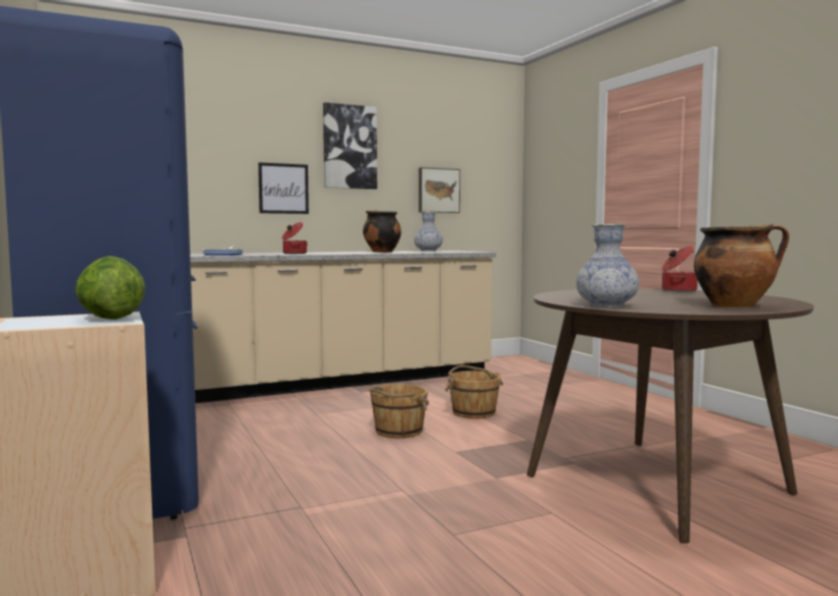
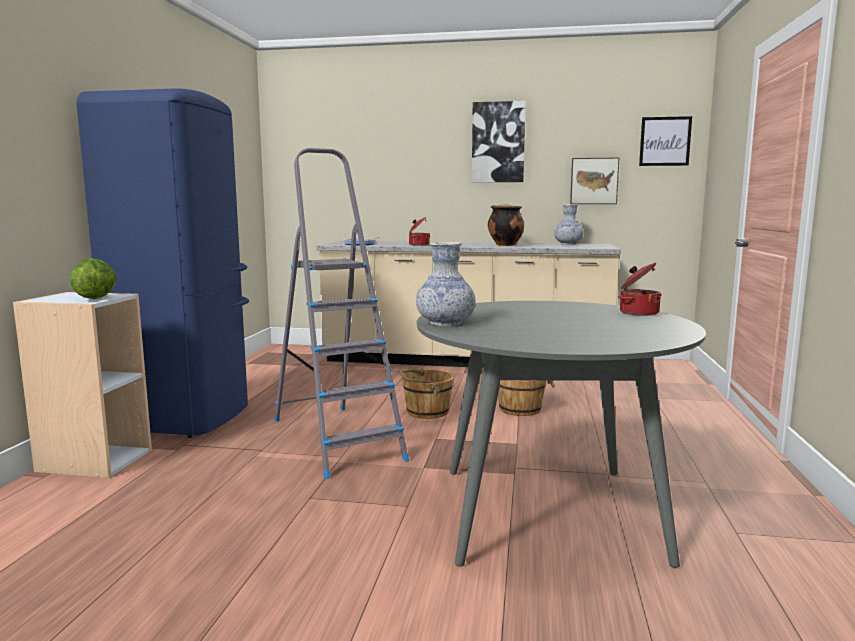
camera: 35 degrees right, 5 degrees up
(283, 188) = (434, 184): picture -> picture (665, 141)
(361, 475) = (336, 438): none -> grey step ladder
(656, 484) = (547, 513): brown dining table -> grey dining table
(735, 306) = (562, 339): cooking pot -> none

